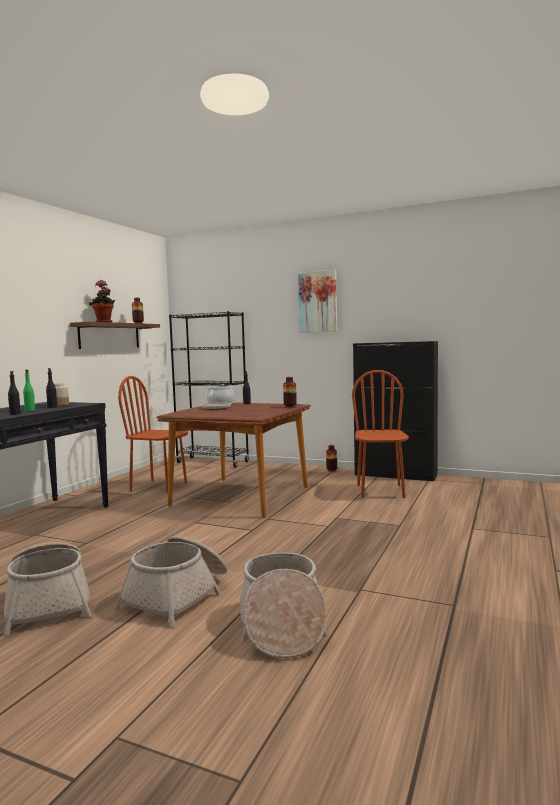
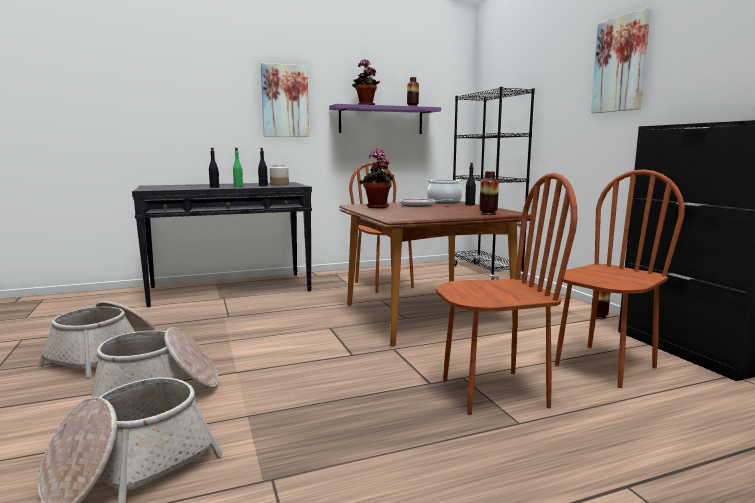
camera: 45 degrees right, 5 degrees up
(32, 318) = (285, 101): none -> picture
(109, 336) = (381, 120): brown shelf -> purple shelf
(199, 413) = (377, 207): none -> potted plant
(364, 518) = (493, 392): none -> brown chair

